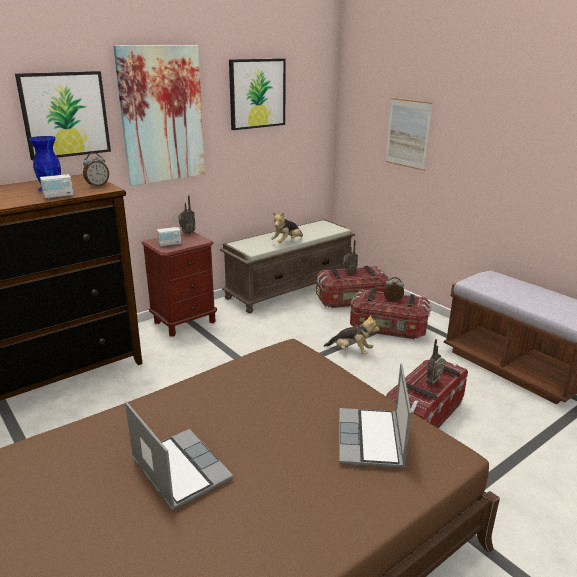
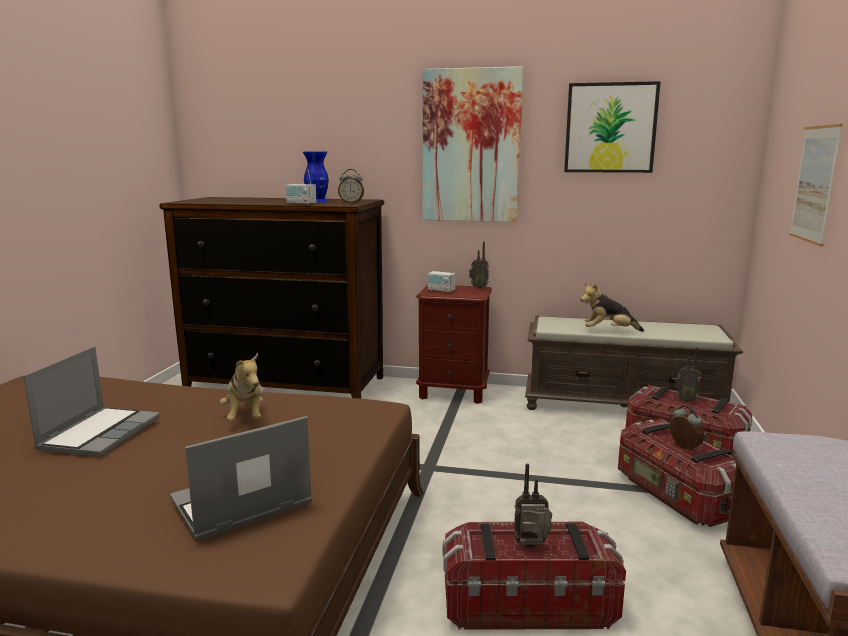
camera: 50 degrees right, 10 degrees down
(65, 114) = (367, 138): picture -> none
(351, 351) = (573, 492): plush toy -> plush toy (246, 416)

